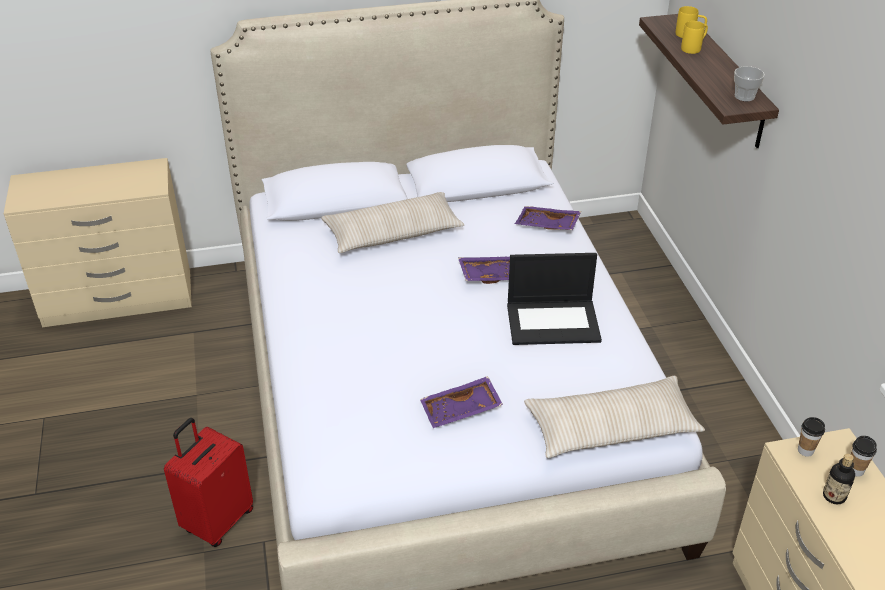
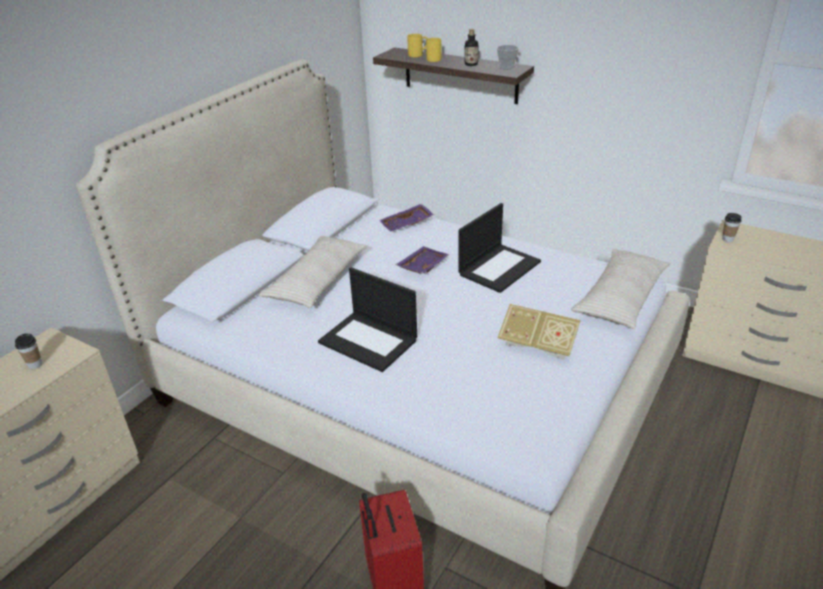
camera: 45 degrees left, 5 degrees down
(348, 311) = (369, 341): none -> laptop
(461, 410) = (537, 345): purple tray -> book
(834, 496) = (772, 250): bottle -> bottle (471, 64)
(855, 470) = (757, 234): cup -> cup (35, 364)

